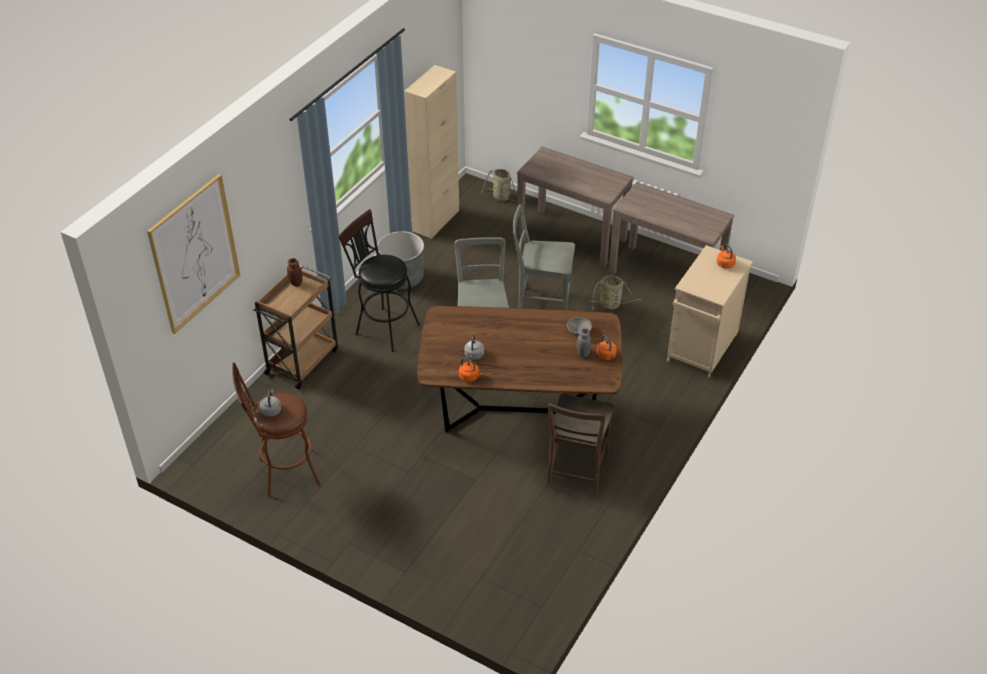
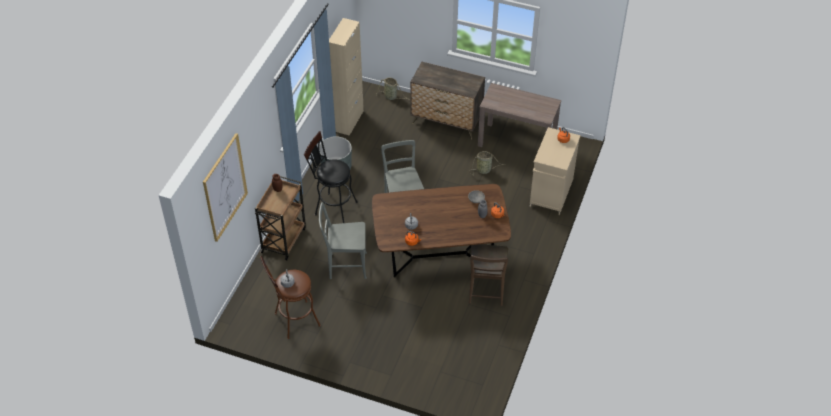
camera: 10 degrees left, 5 degrees up
(541, 303) = (437, 175): grey chair -> grey chair (345, 265)
(572, 236) = (447, 122): brown console table -> dresser

